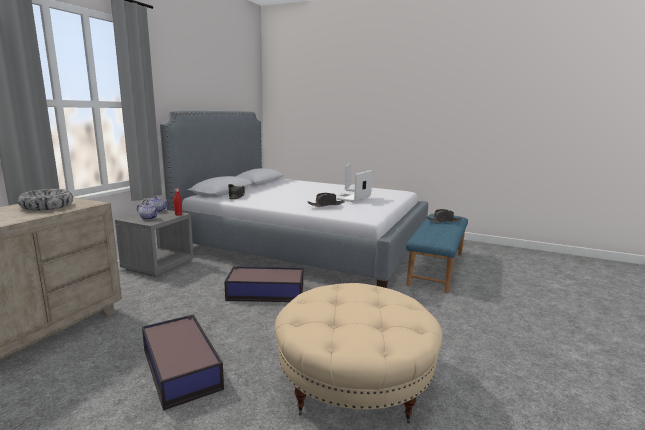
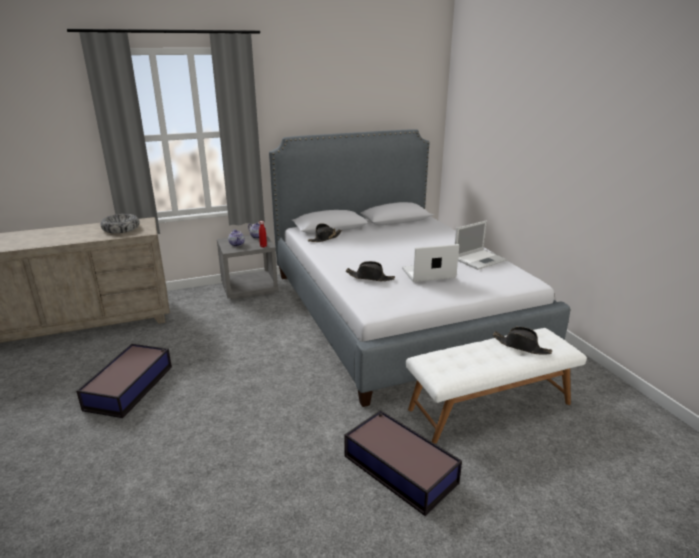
camera: 45 degrees right, 10 degrees up
(265, 292) = (273, 351): storage box -> storage box (399, 468)
(354, 381) = (189, 469): beige ottoman -> none
(436, 268) = (489, 405): blue bench -> white bench

